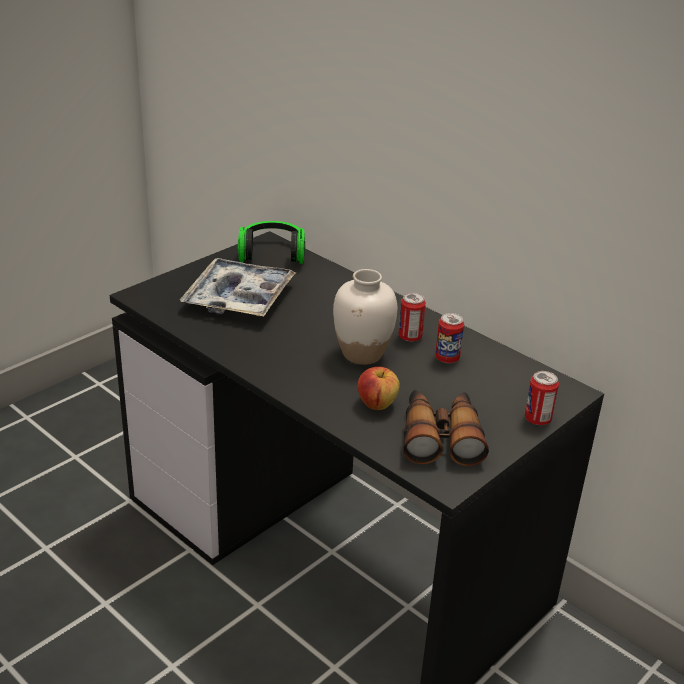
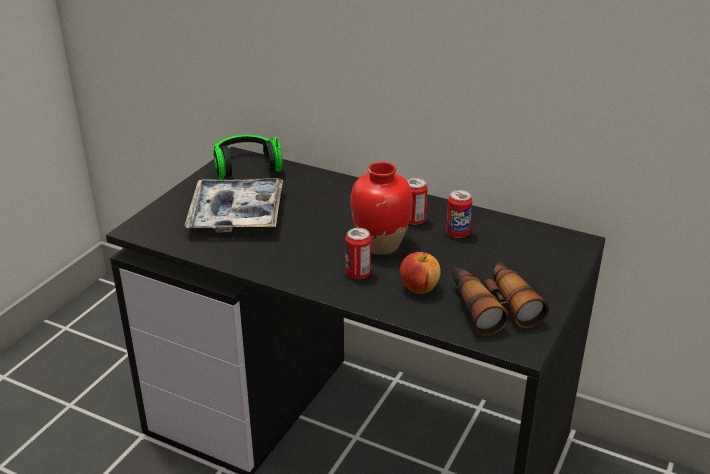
camera: 15 degrees left, 0 degrees up
(362, 354) = (381, 244): white vase -> red vase
(537, 419) = (565, 272): can -> can (358, 273)

